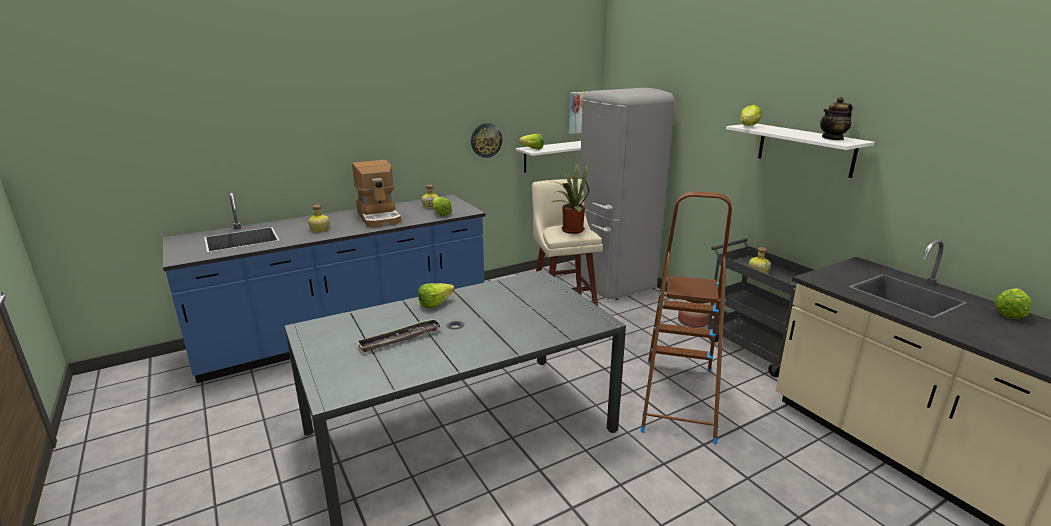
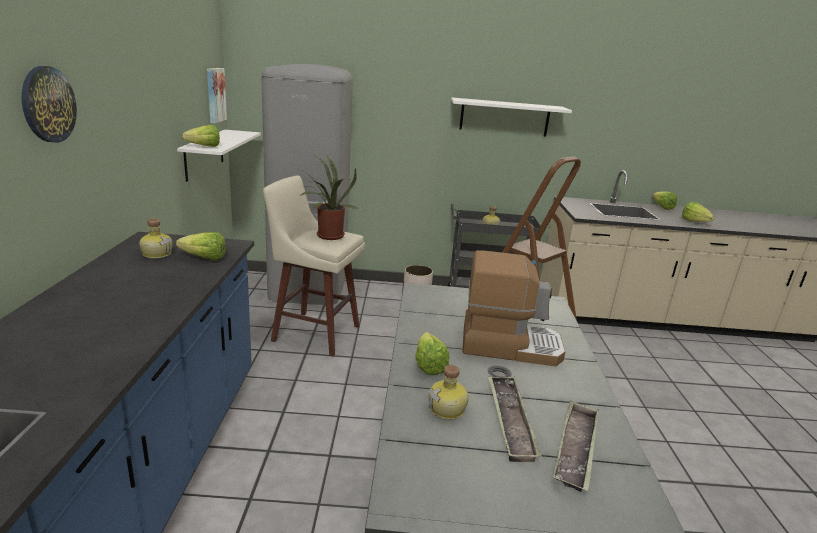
camera: 60 degrees left, 0 degrees up
(319, 229) = (74, 355): bottle -> bottle (448, 409)
(379, 217) = (126, 294): coffee machine -> coffee machine (509, 345)
(389, 363) = (576, 449): none -> tray
(486, 140) = (153, 140): wall clock -> wall clock (48, 104)
(746, 127) = (468, 100): lettuce -> lettuce (696, 223)
(833, 138) = (542, 105): teapot -> none

